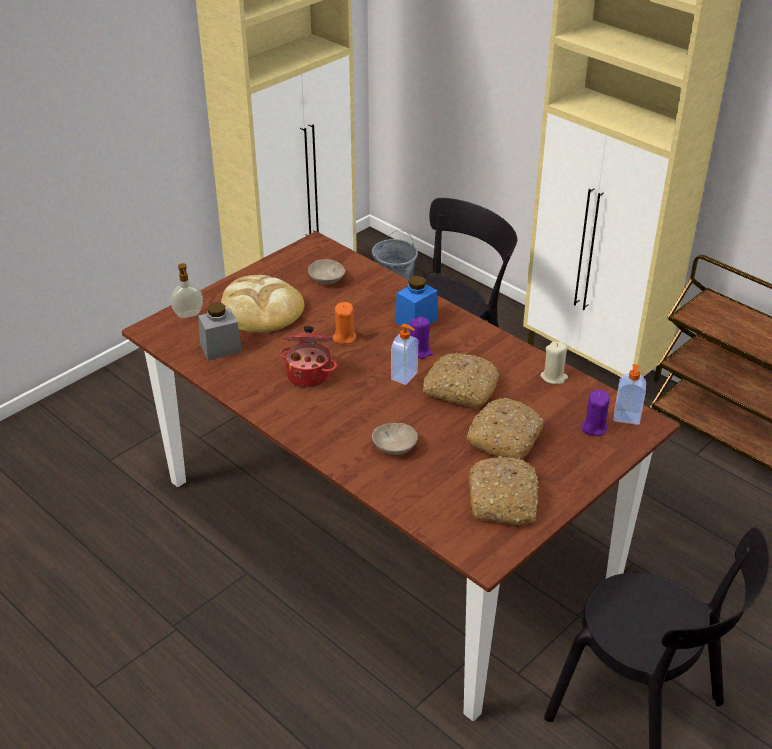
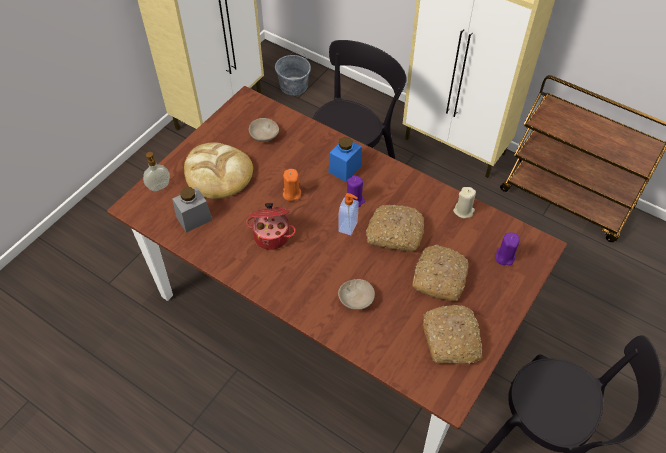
camera: 10 degrees left, 15 degrees up
(626, 418) = (527, 244): soap dispenser -> none

